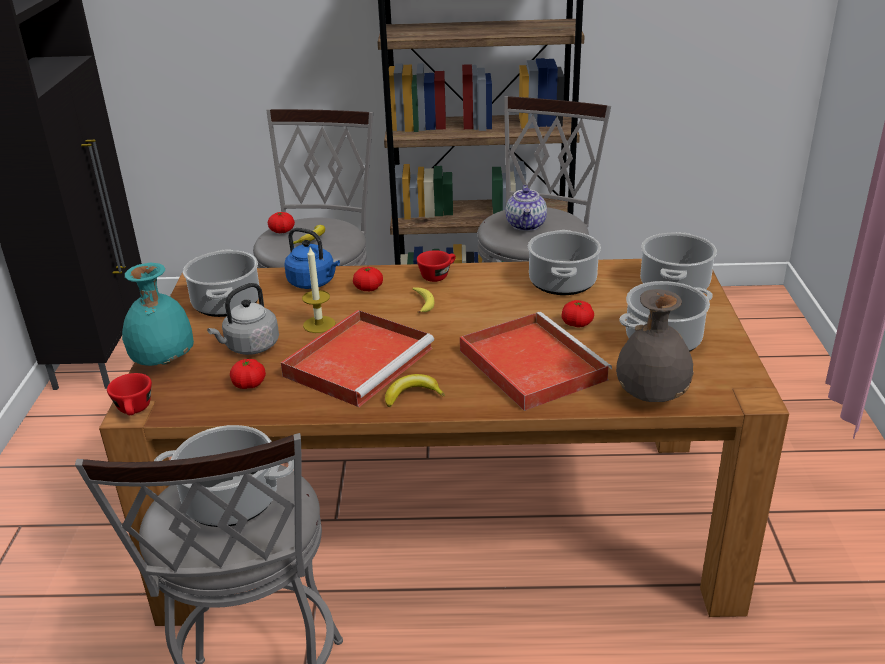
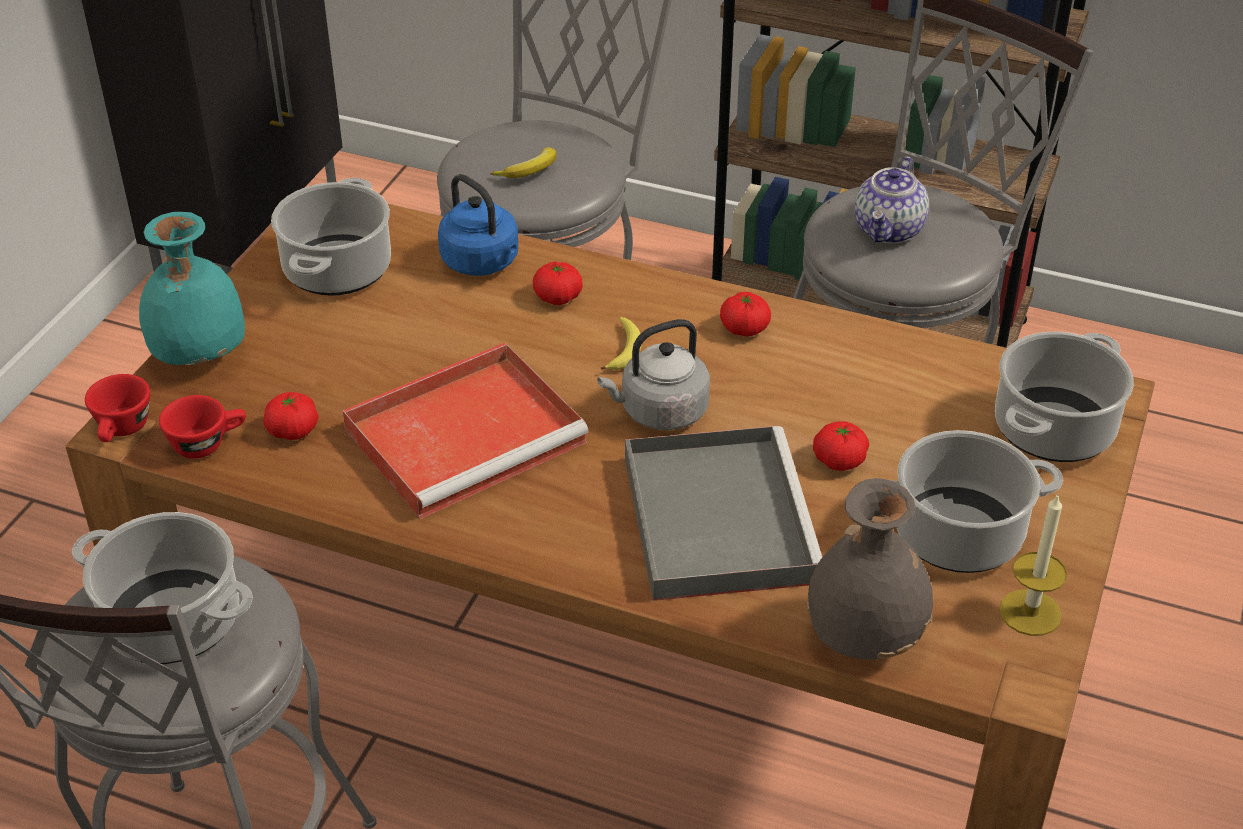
camera: 20 degrees right, 10 degrees up
(250, 347) = (328, 362): grey kettle -> grey kettle (659, 412)
(282, 231) = (493, 143): tomato -> tomato (744, 328)
(319, 324) = (447, 348): candle -> candle (1030, 612)
(412, 395) = (507, 521): banana -> none
(438, 275) = (679, 300): red cup -> red cup (207, 443)
(529, 363) = (715, 516): red tray -> grey tray
(562, 282) = (869, 369): cooking pot -> none

